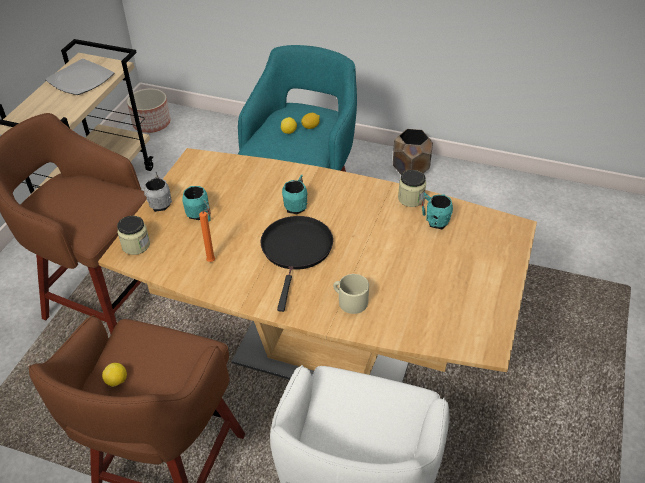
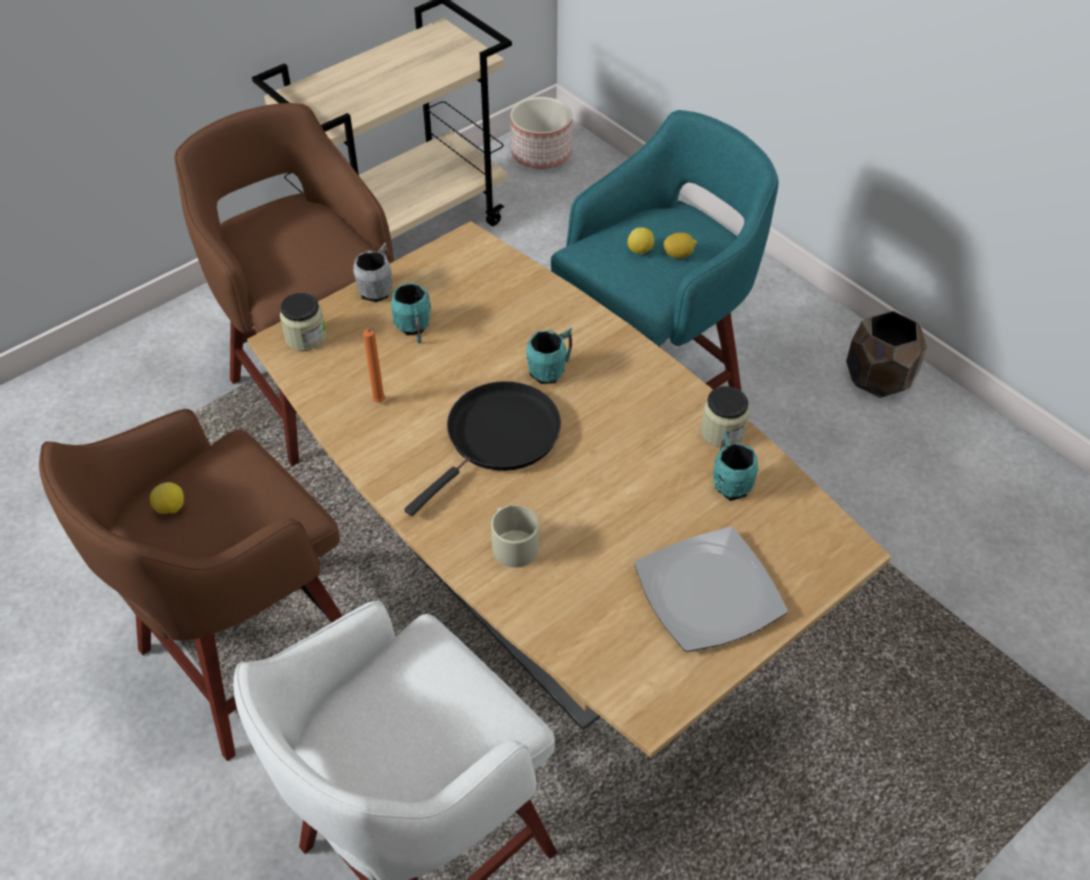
camera: 30 degrees right, 5 degrees up
(81, 80) = (417, 63): plate -> plate (710, 593)

